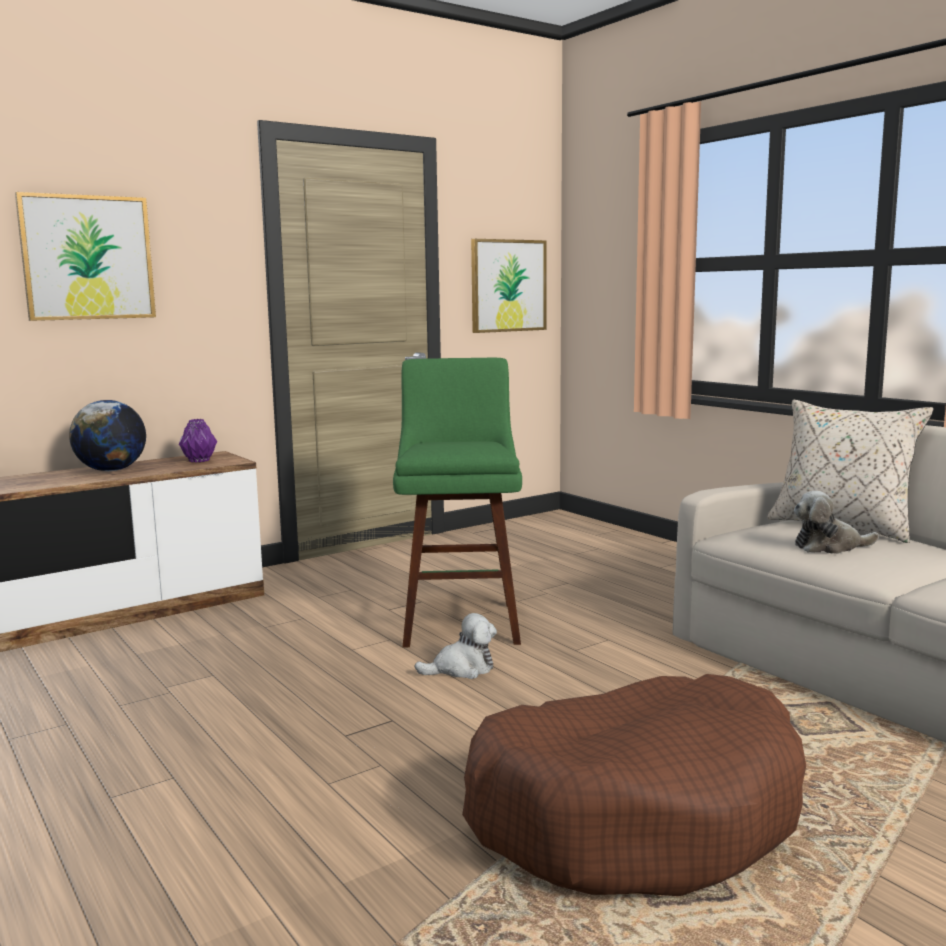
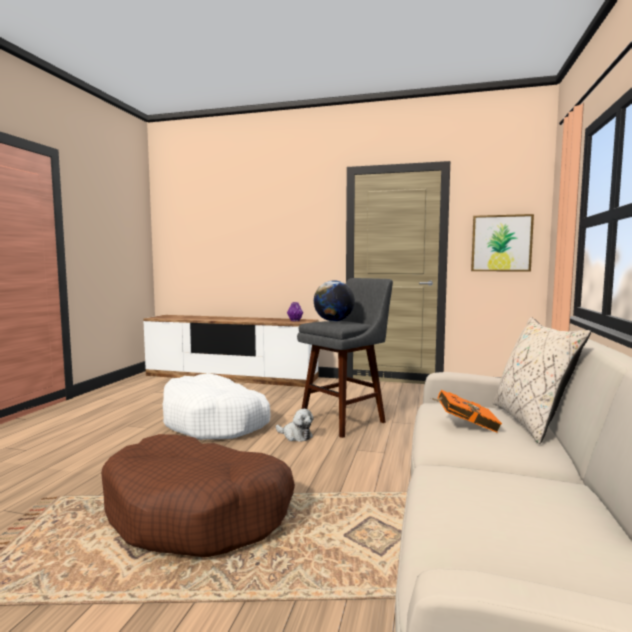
camera: 50 degrees right, 5 degrees down
(87, 258) = (270, 233): picture -> none
(111, 470) = (261, 319): globe -> globe (333, 321)
(276, 708) = (215, 422): none -> white dog bed
(461, 621) = (345, 420): green stool -> grey stool
(829, 547) = (464, 425): plush toy -> orange book

